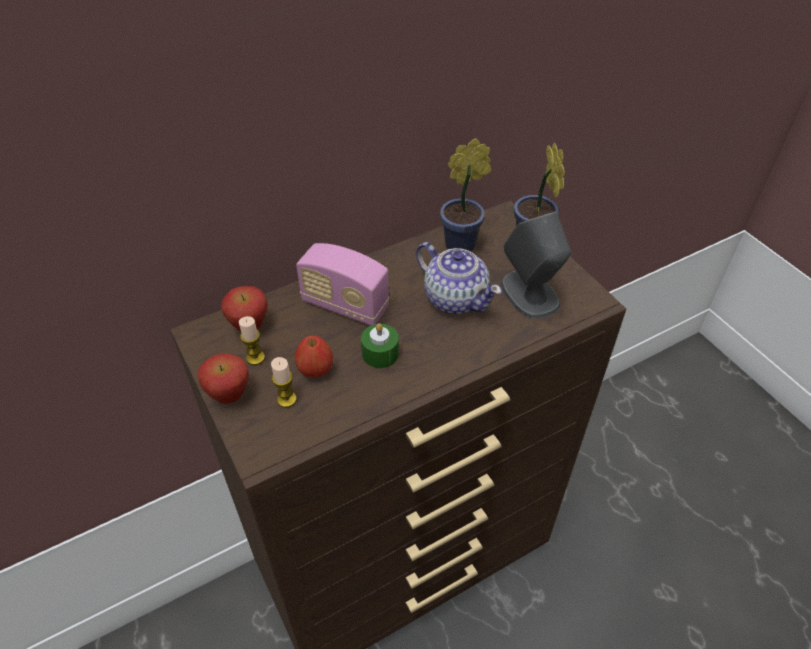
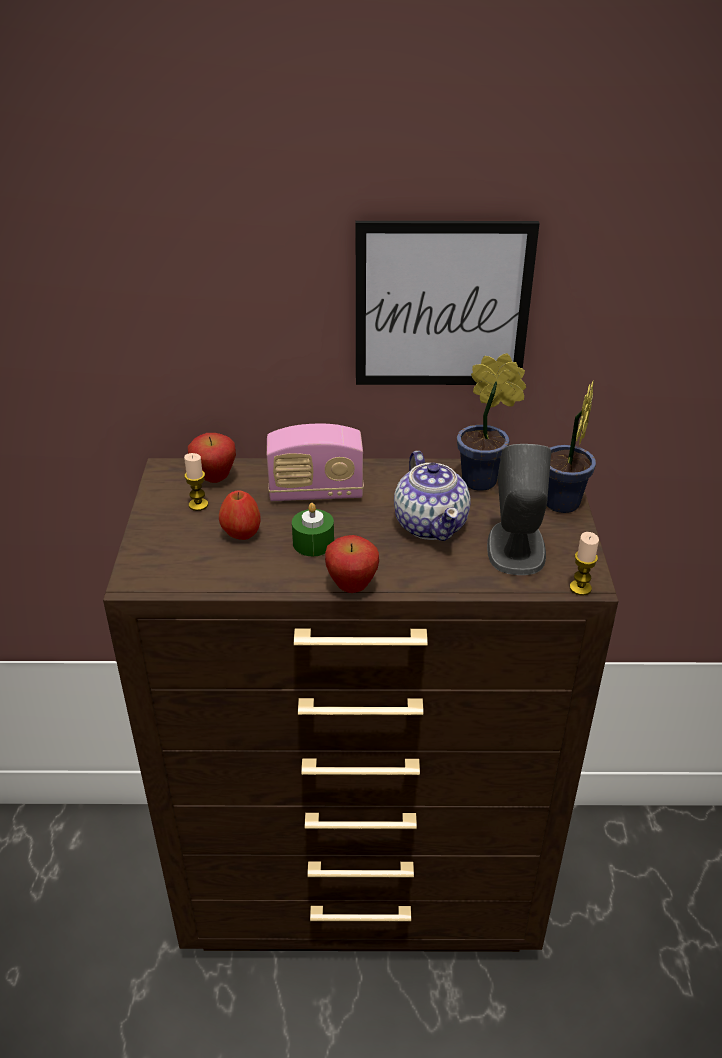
camera: 30 degrees right, 10 degrees down
(229, 396) = (151, 525): apple -> apple (352, 587)
(286, 399) = (196, 547): candle -> candle (580, 588)
(345, 305) = (316, 492): radio -> radio turned 60 degrees counterclockwise
(405, 110) = (442, 305): none -> picture

